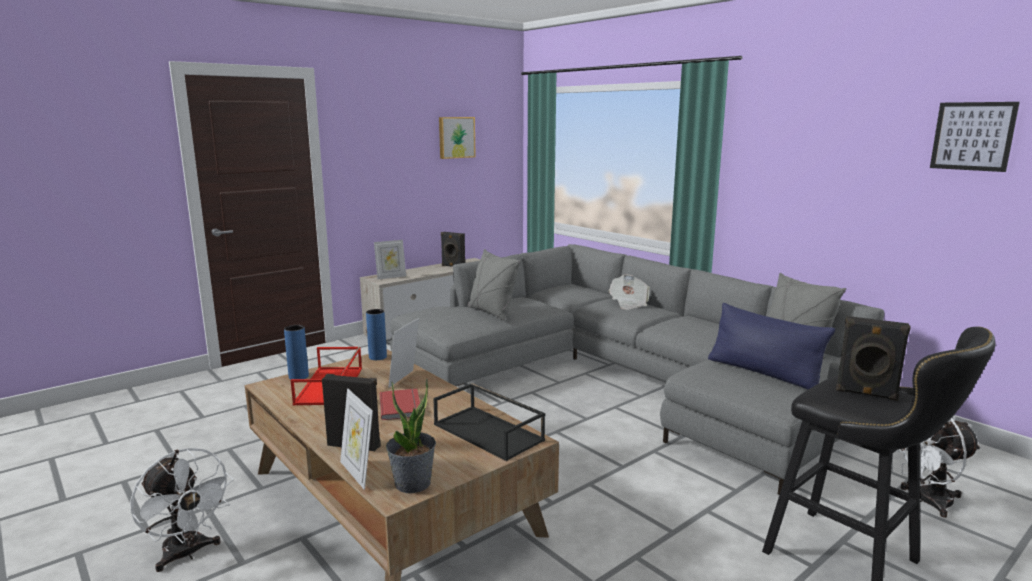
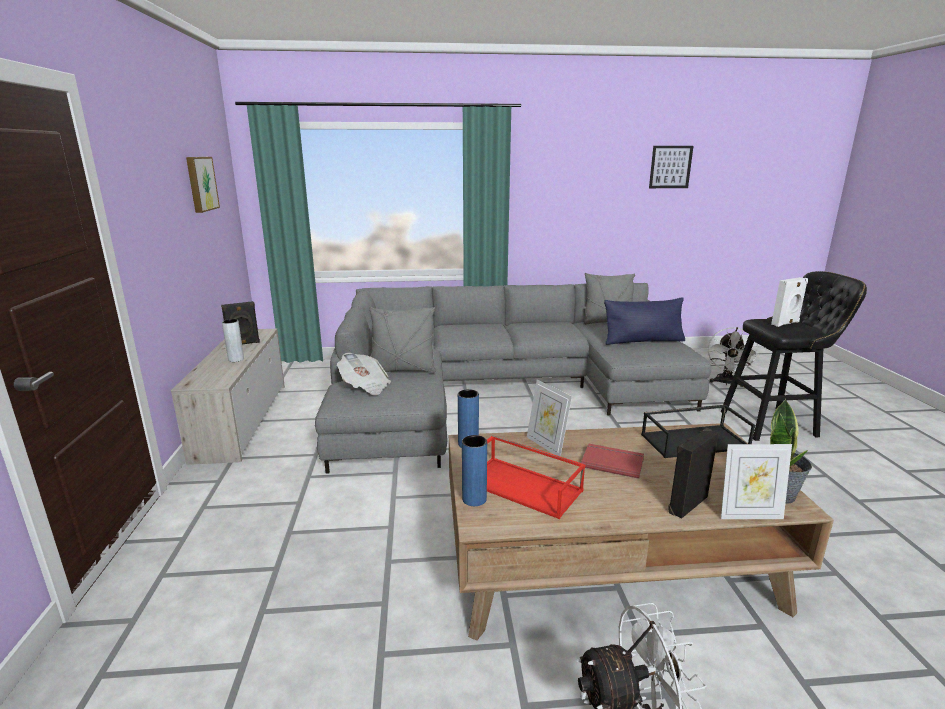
camera: 55 degrees left, 5 degrees up
(391, 277) = (213, 376): picture frame -> none
(424, 273) = (236, 359): none -> grey vase
(628, 303) = (466, 327): newspaper -> newspaper (365, 386)
(866, 394) = (786, 323): black speaker -> white speaker

